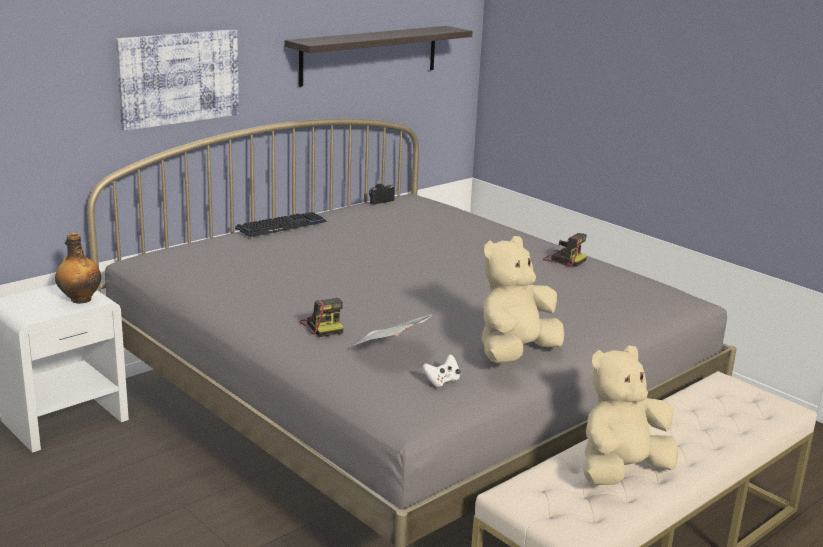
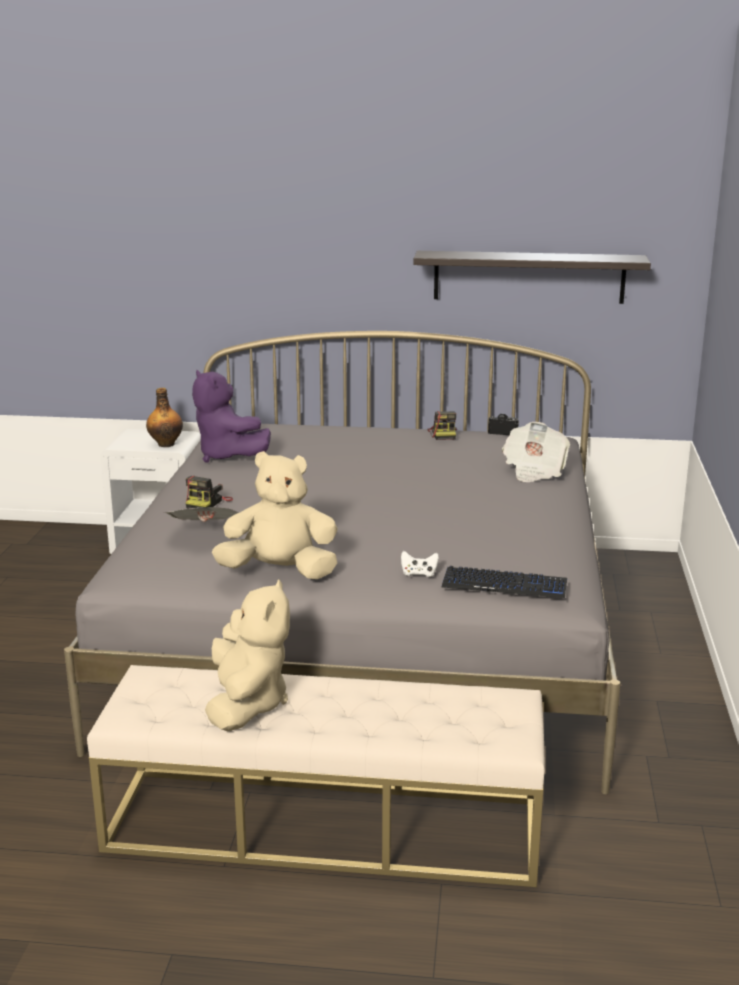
camera: 50 degrees right, 0 degrees up
(178, 78) = (299, 274): picture -> none
(225, 283) = (227, 456): none -> purple plush toy
(281, 226) = (367, 429): keyboard -> keyboard (504, 585)
(442, 381) = (183, 565): white game controller -> white game controller (419, 574)
(470, 221) = (534, 470): none -> newspaper
(563, 259) = (527, 526): camera -> camera (443, 434)
(621, 471) = (247, 704): beige plush toy -> beige plush toy turned 75 degrees clockwise

